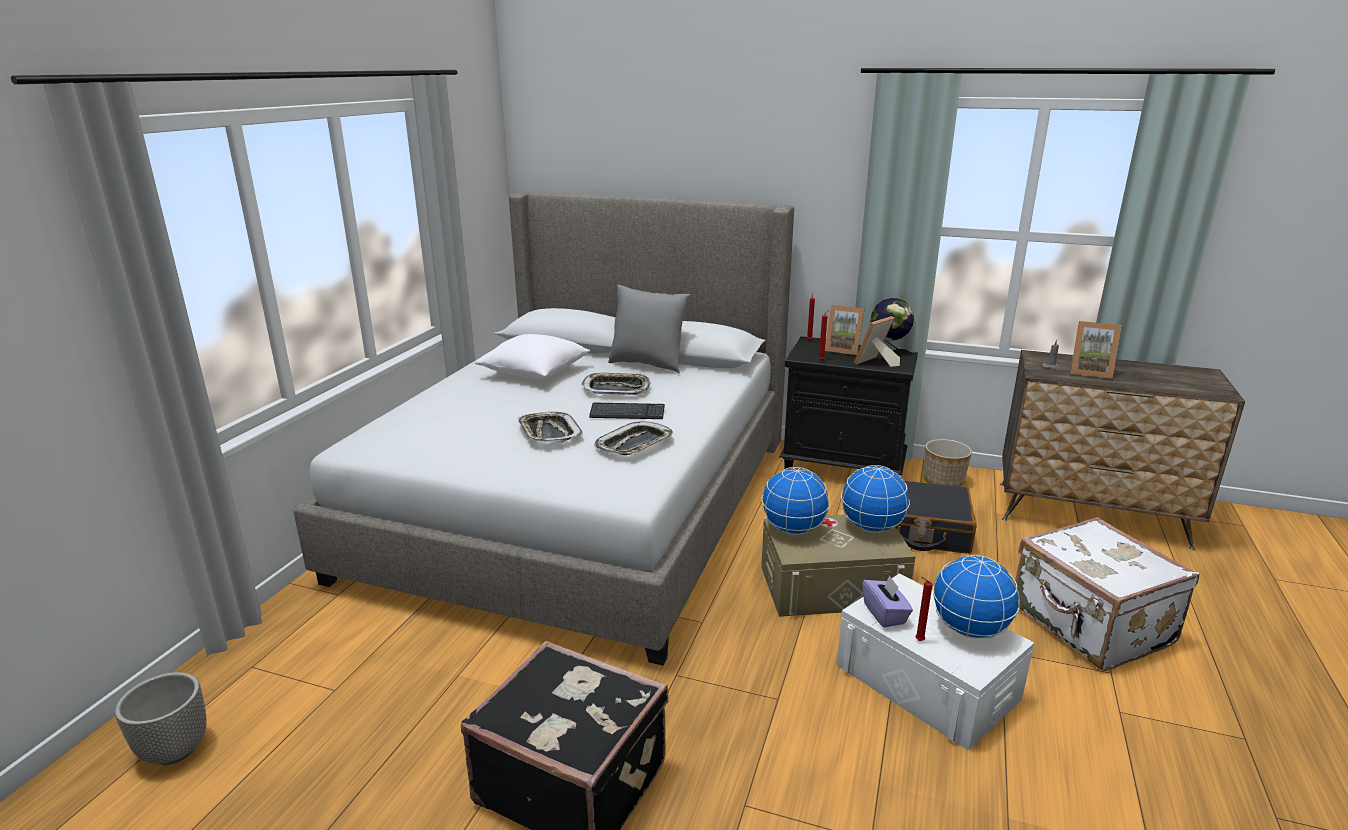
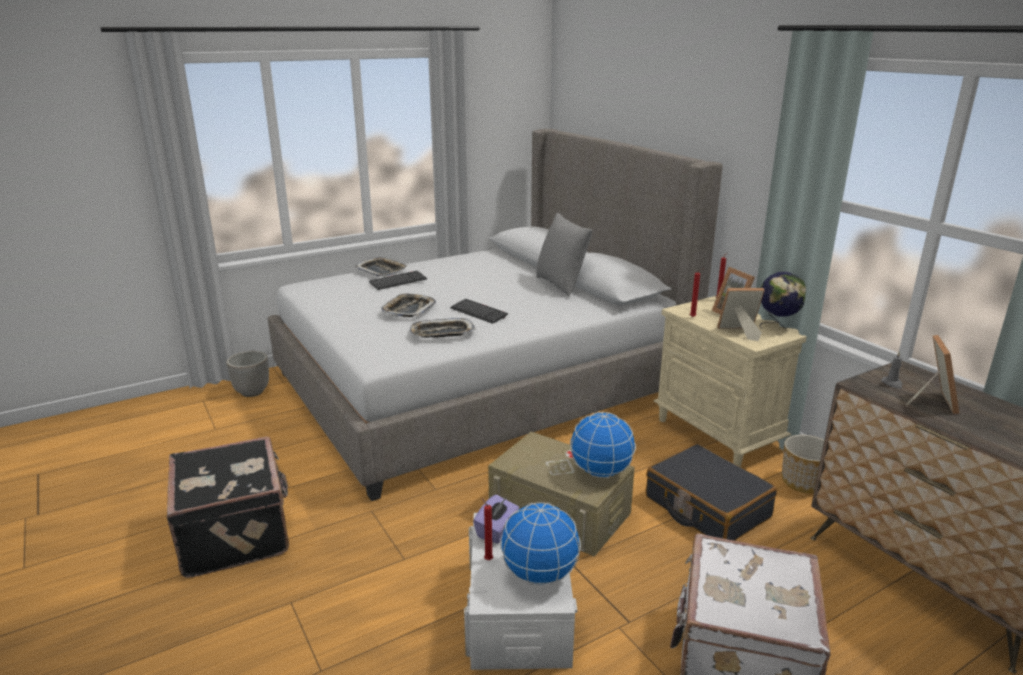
camera: 40 degrees right, 0 degrees up
(176, 750) = (130, 424): planter -> planter (252, 392)
(478, 407) = (398, 281): none -> keyboard
(535, 373) = (475, 271): white pillow -> none
(616, 389) = (504, 295): tray -> tray (381, 271)
(793, 530) = (538, 447): globe -> none
(844, 467) = (722, 434): black nightstand -> beige nightstand
(1089, 372) = (931, 401): picture frame -> picture frame turned 135 degrees counterclockwise

